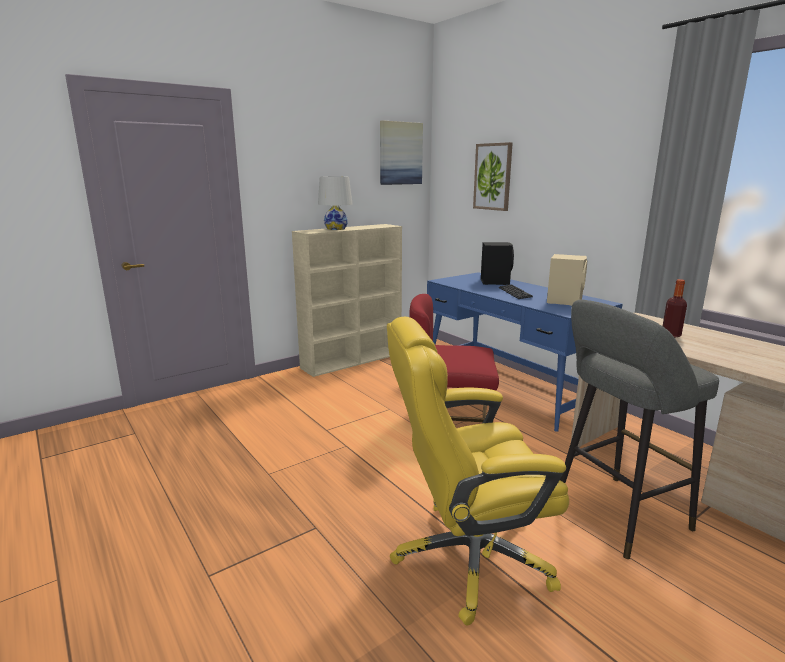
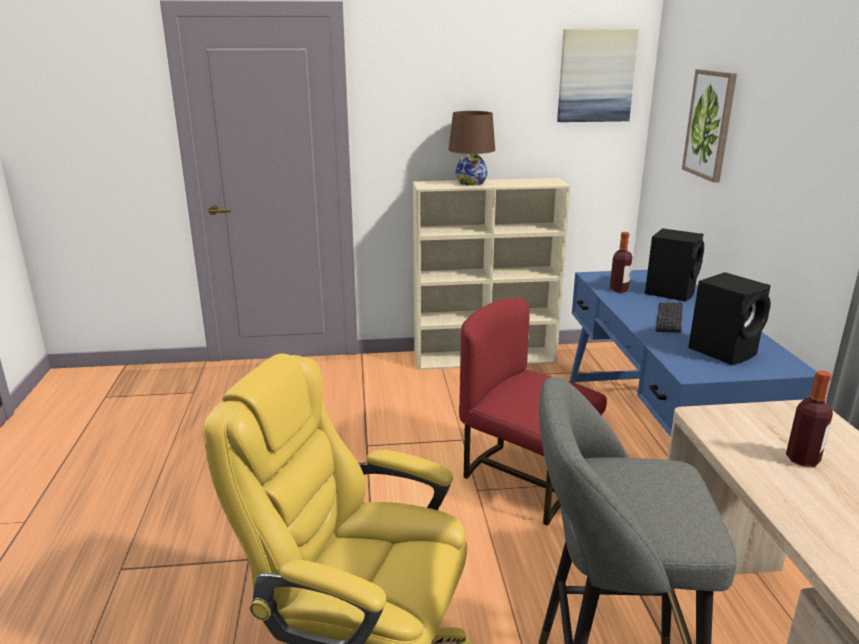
camera: 30 degrees right, 5 degrees up
(336, 229) = (471, 183): white table lamp -> brown table lamp
(466, 284) = (619, 290): none -> bottle
(564, 301) = (724, 351): beige speaker -> black speaker

